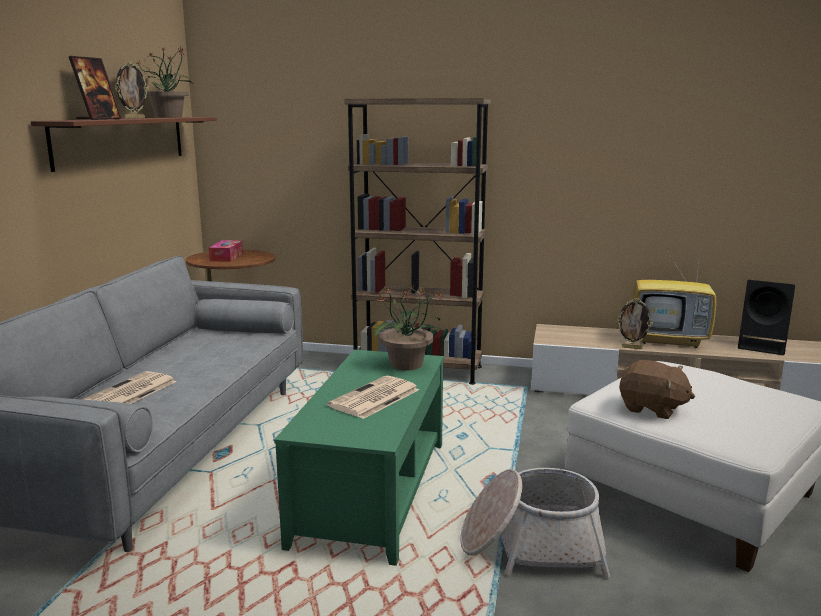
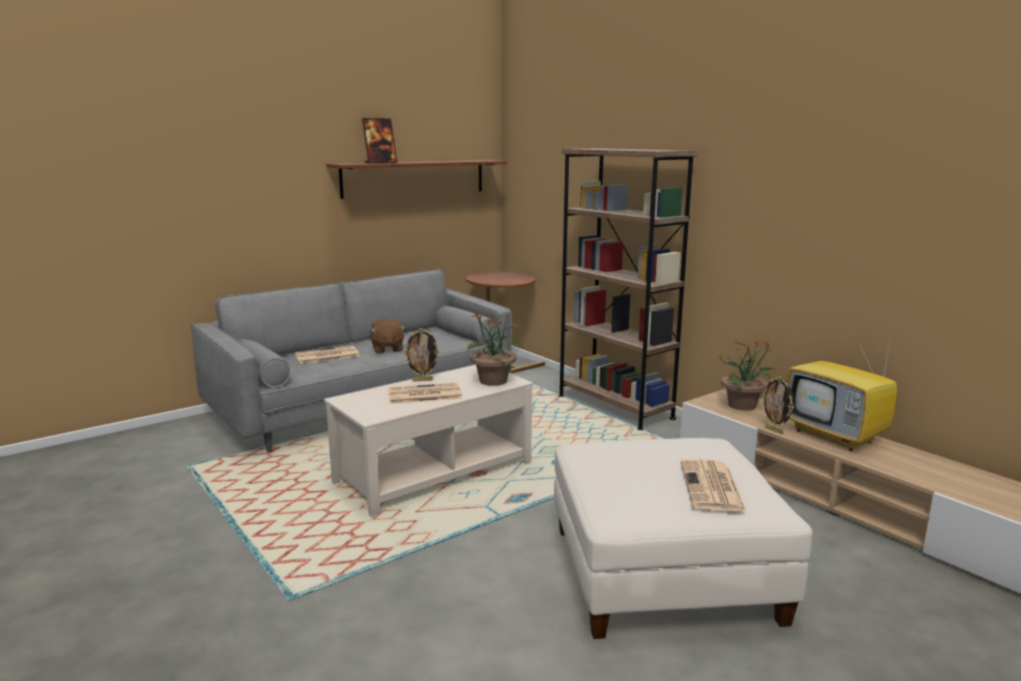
camera: 40 degrees right, 0 degrees up
(134, 118) = (422, 161): picture frame -> picture frame (422, 380)
(169, 117) = (459, 161): potted plant -> potted plant (743, 405)
(226, 257) = (498, 277): tissue box -> none
(372, 491) = (434, 473): green coffee table -> beige coffee table
(531, 545) = (470, 545): basket -> none
(652, 408) = (604, 465): brown plush toy -> brown plush toy (387, 349)
(752, 397) = (712, 487): none -> newspaper
(763, 346) = (946, 472): black speaker -> none

